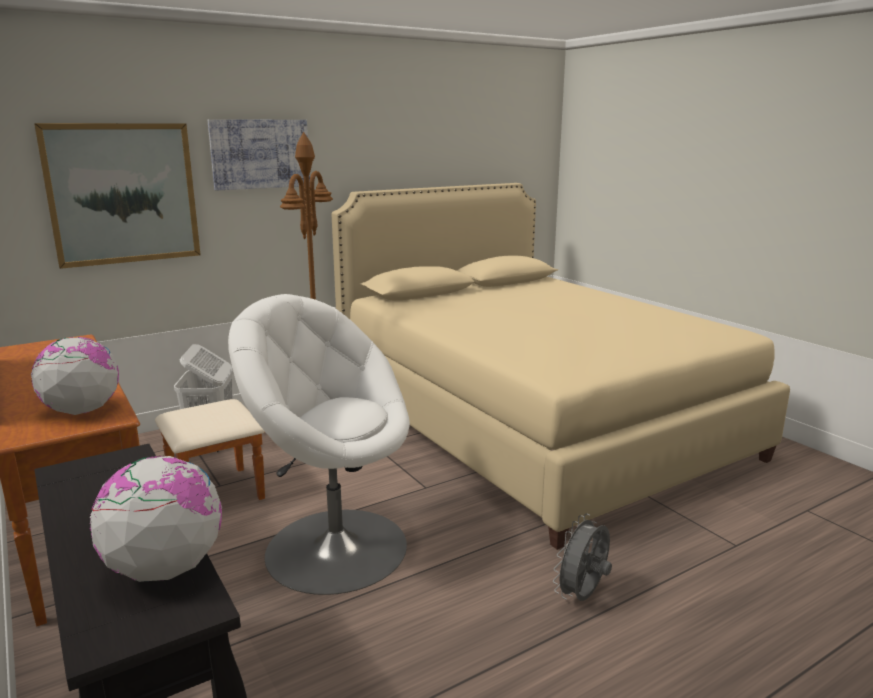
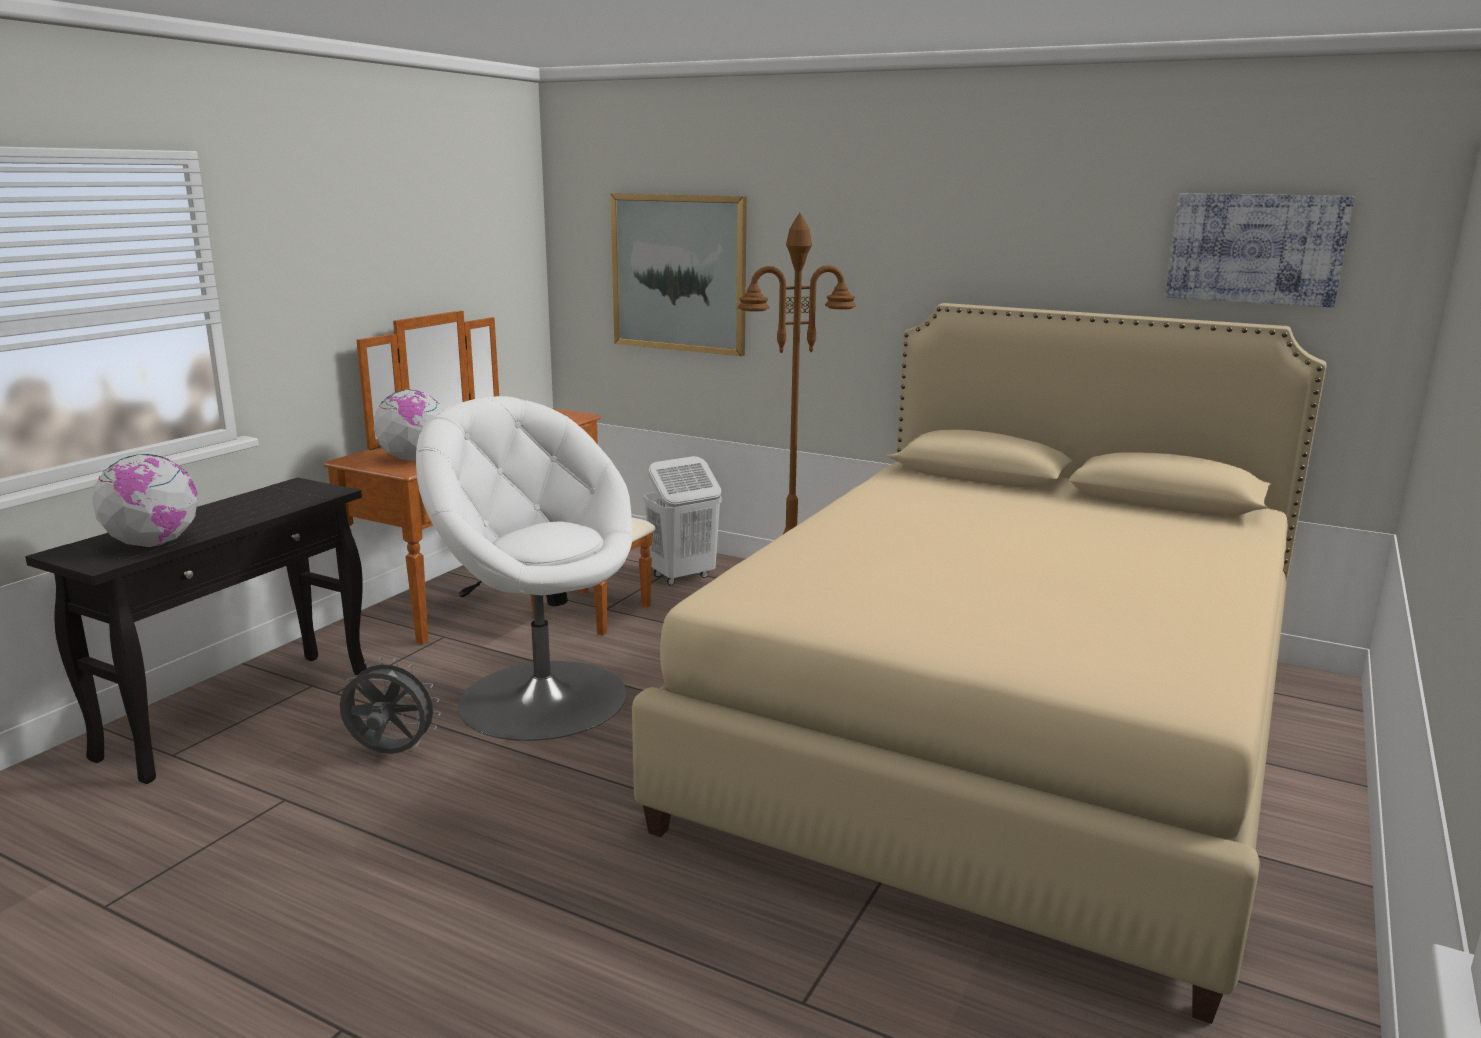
camera: 60 degrees right, 0 degrees up
(260, 154) = (828, 238): picture -> picture (1255, 248)
(334, 547) = (542, 697): white armchair -> white armchair turned 45 degrees counterclockwise
(582, 596) = (554, 874): grey fan -> grey fan (390, 753)

